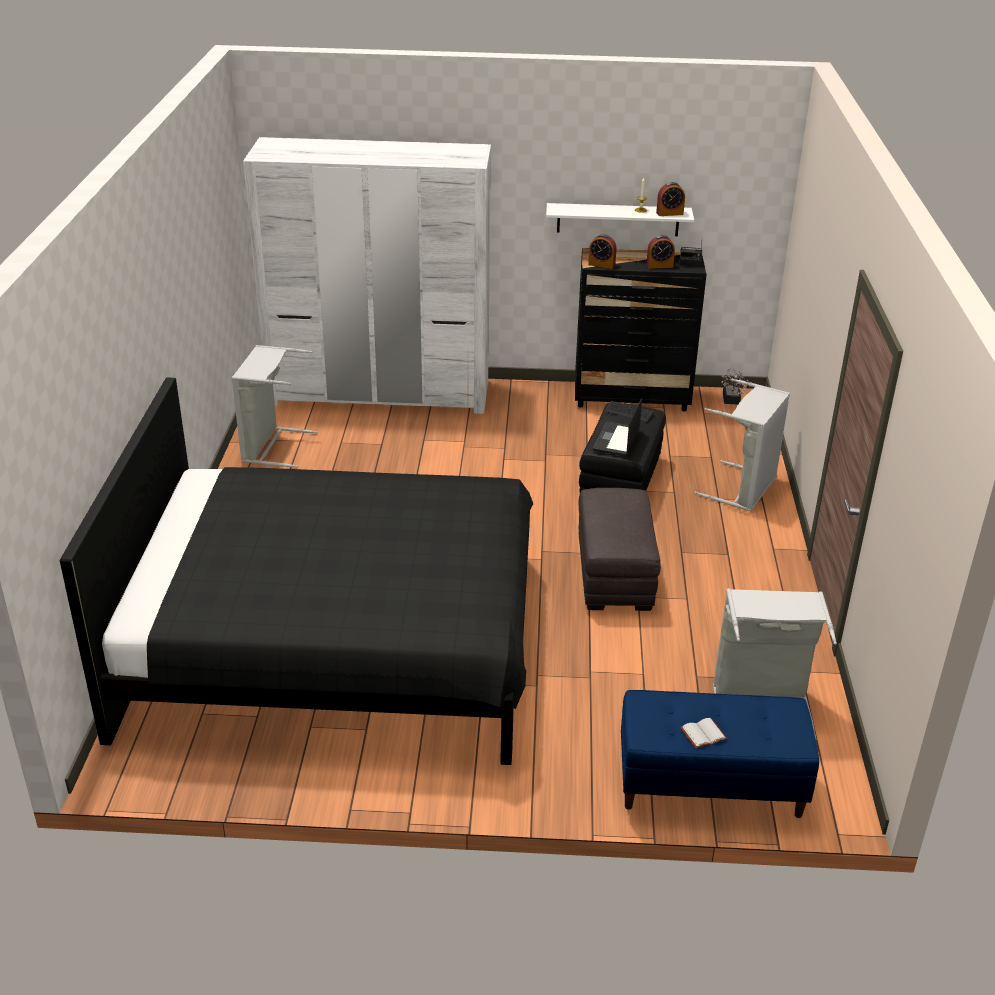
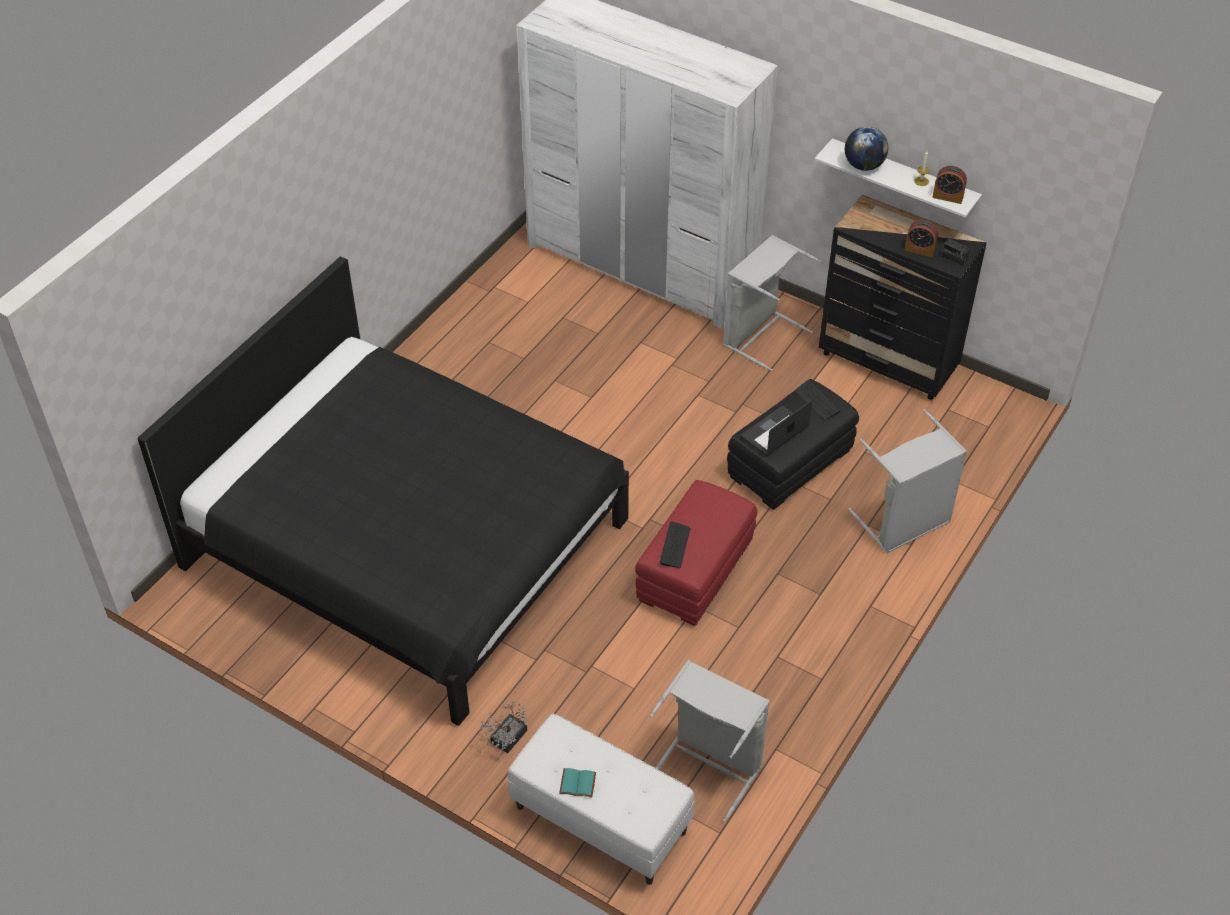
camera: 30 degrees right, 15 degrees up
(271, 447) = (498, 300): grey laundry basket -> grey laundry basket (760, 335)
(588, 211) = (864, 165): none -> globe
(601, 265) = (859, 228): alarm clock -> none
(611, 536) = (675, 546): none -> keyboard
(613, 573) = (694, 571): grey ottoman -> red ottoman
(703, 735) = (577, 784): white book -> turquoise book
(709, 785) = (599, 820): blue bench -> white bench
(731, 400) = (993, 402): potted plant -> potted plant (505, 739)

